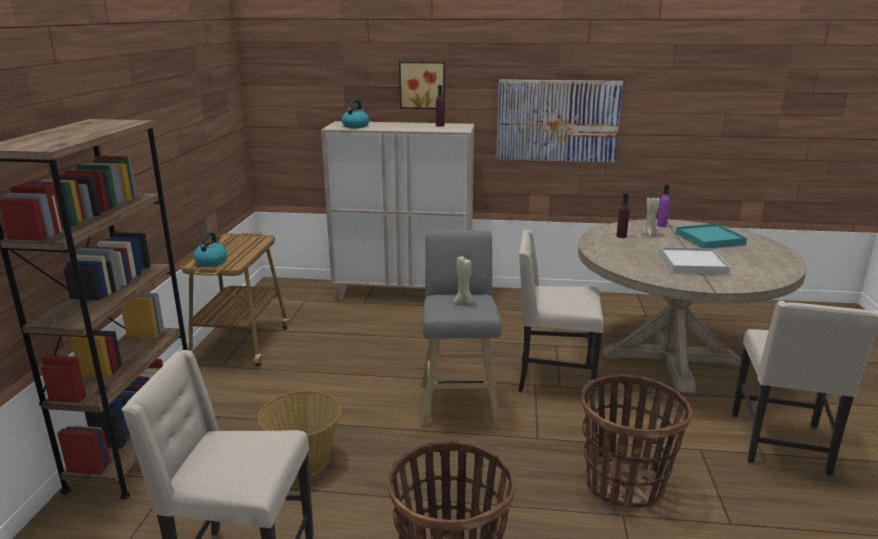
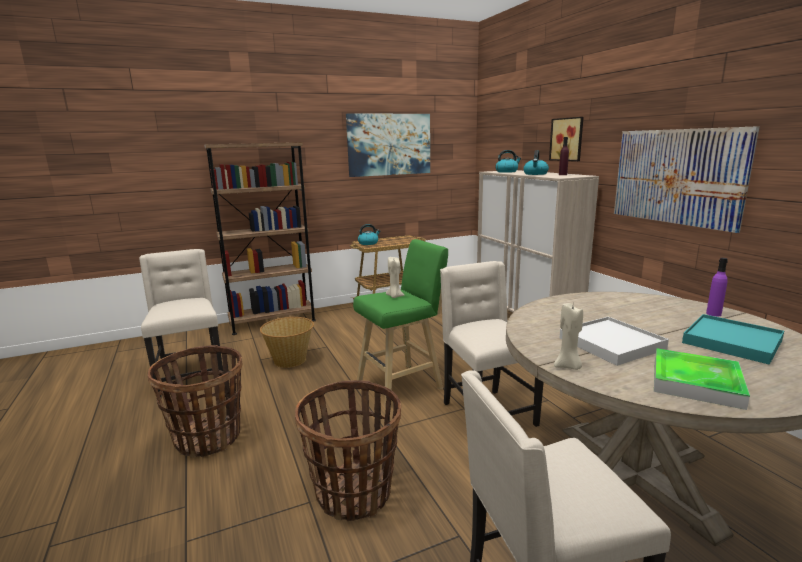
camera: 60 degrees right, 5 degrees down
(180, 102) = (389, 144): none -> picture
(410, 127) = (535, 174): none -> kettle
(459, 400) = (403, 384): grey stool -> green stool
(621, 236) = (625, 304): purple bottle -> none
(649, 235) = (662, 313): beige candle -> beige candle (568, 366)
(761, 266) = (696, 382): none -> tray

